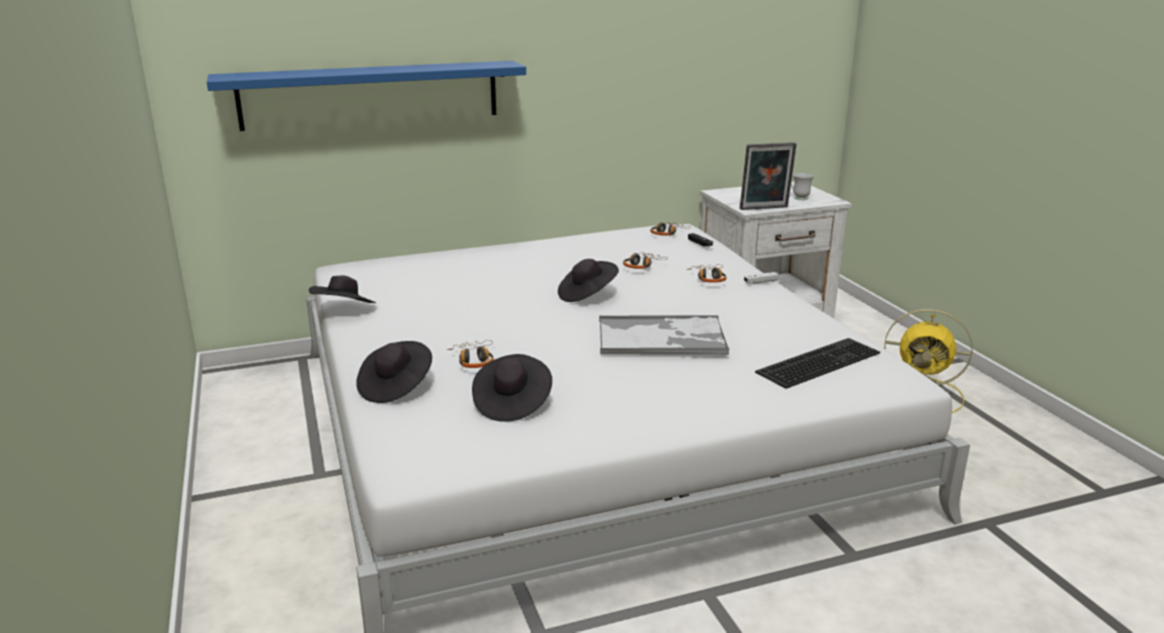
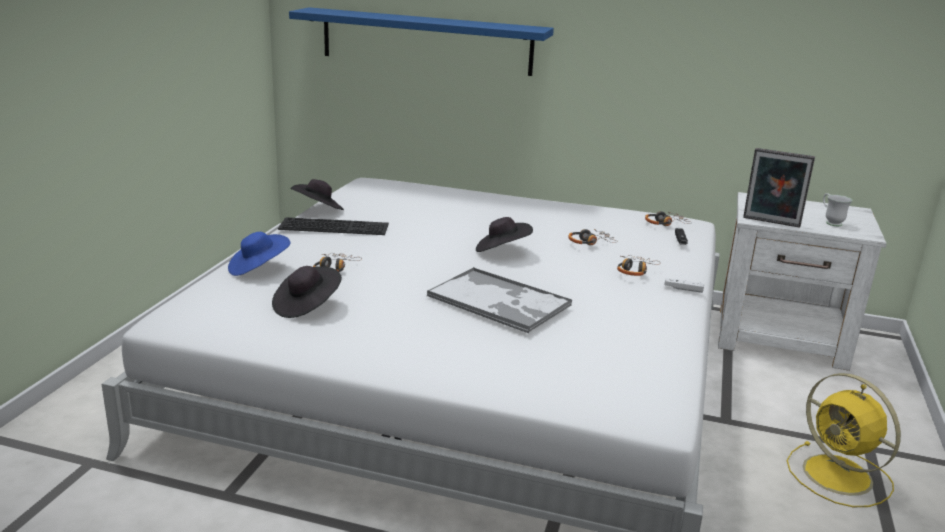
camera: 35 degrees right, 0 degrees up
(395, 387) = (258, 269): black hat -> blue hat
(817, 361) = (603, 369): keyboard -> keyboard (335, 226)

